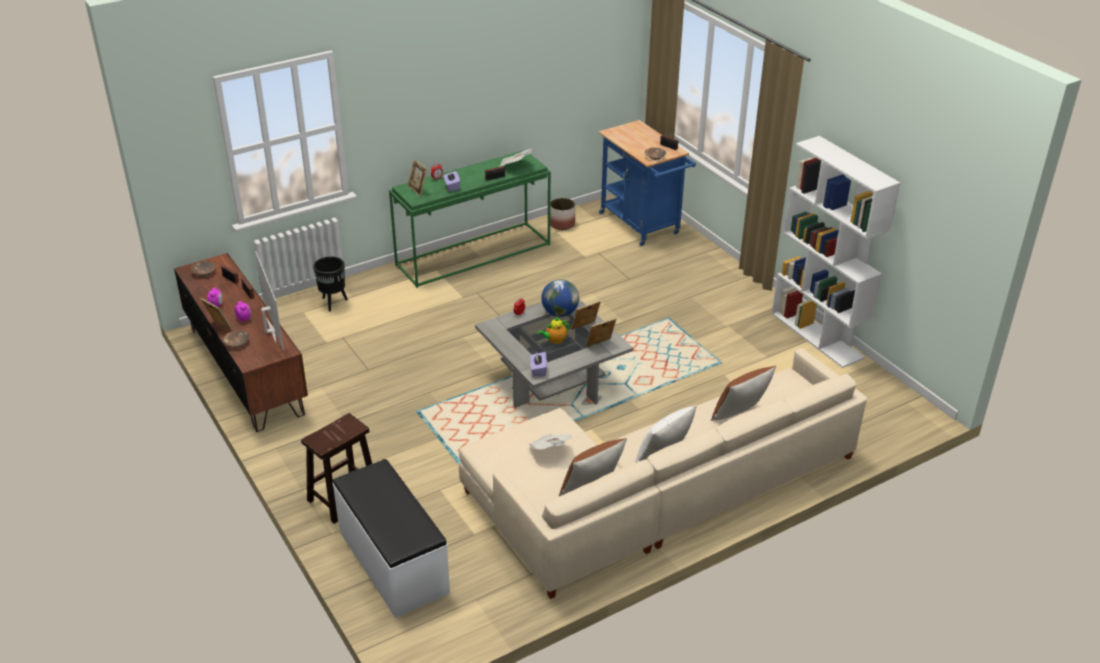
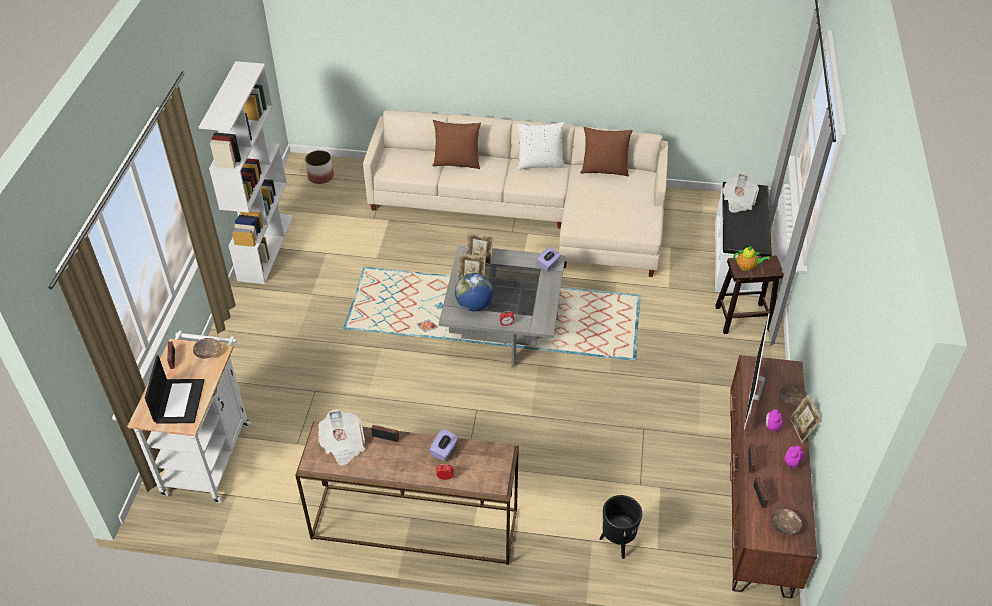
camera: 140 degrees left, 10 degrees up
(418, 190) = (484, 469): picture frame -> none
(474, 254) = (413, 525): green console table -> brown console table
(550, 449) = (604, 203): newspaper -> newspaper (738, 201)
(554, 340) = (507, 282): teapot -> teapot (747, 267)
(562, 224) = (276, 512): planter -> planter (320, 176)
(631, 136) = (179, 401): none -> laptop
(642, 226) = (209, 453): blue cart -> white cart

